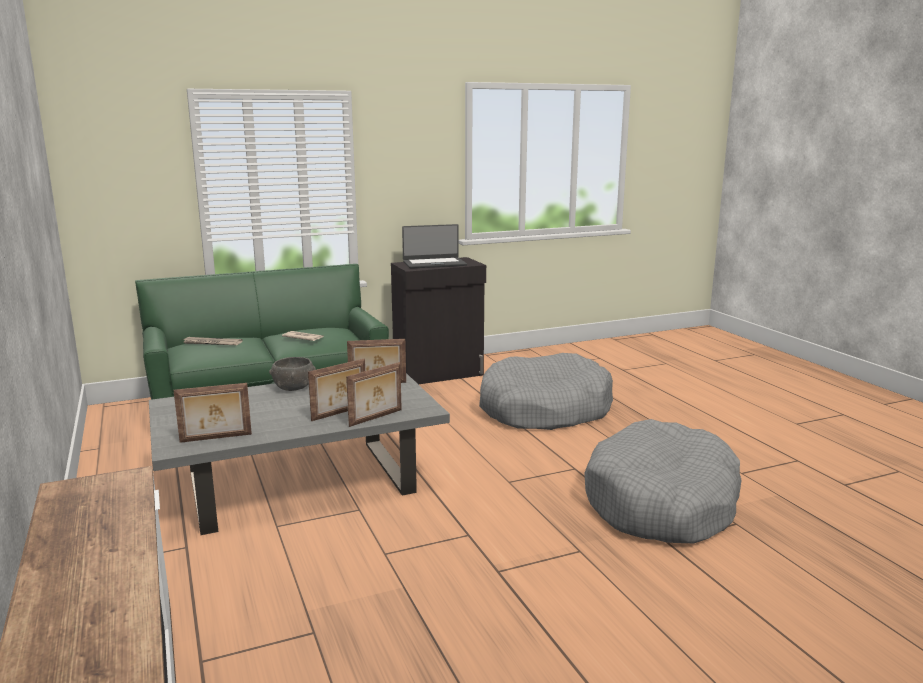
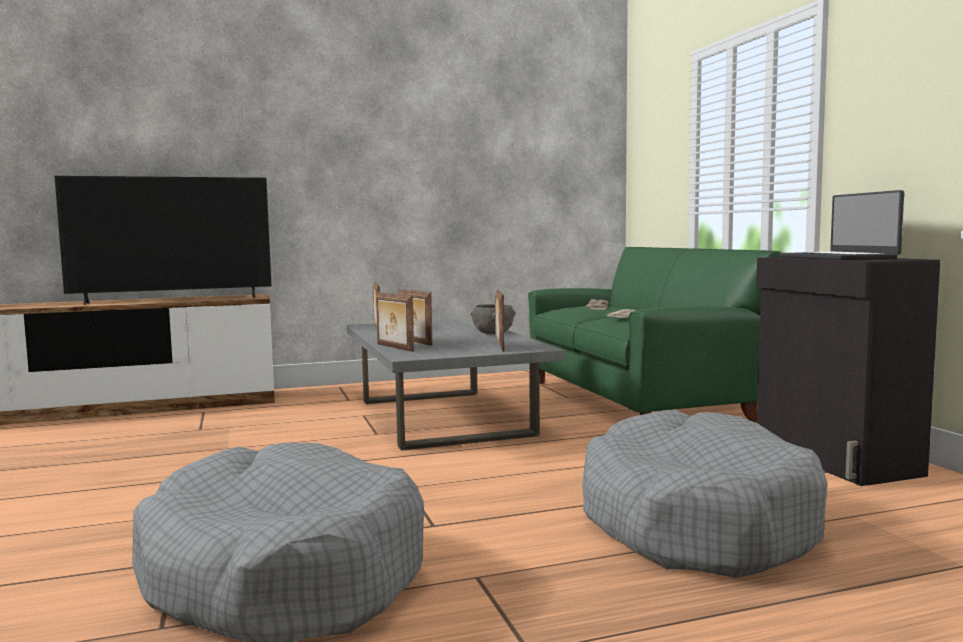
camera: 95 degrees right, 10 degrees down
(105, 544) = (172, 300): none -> television

